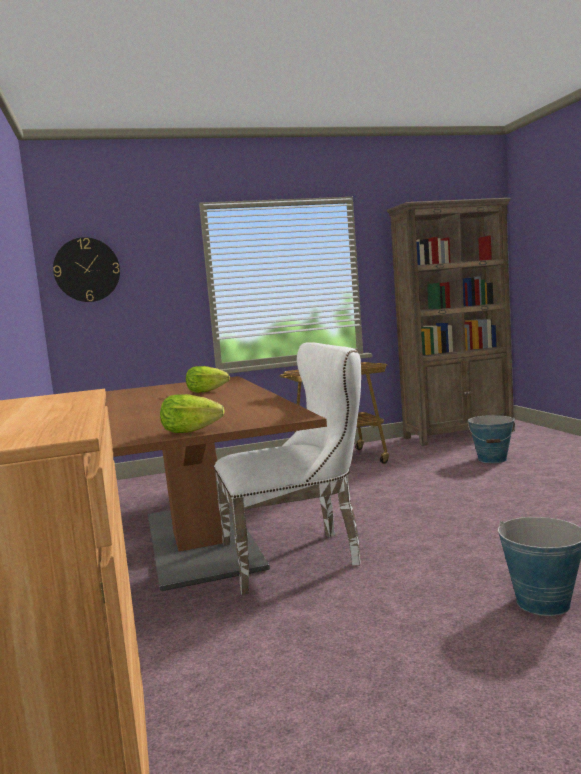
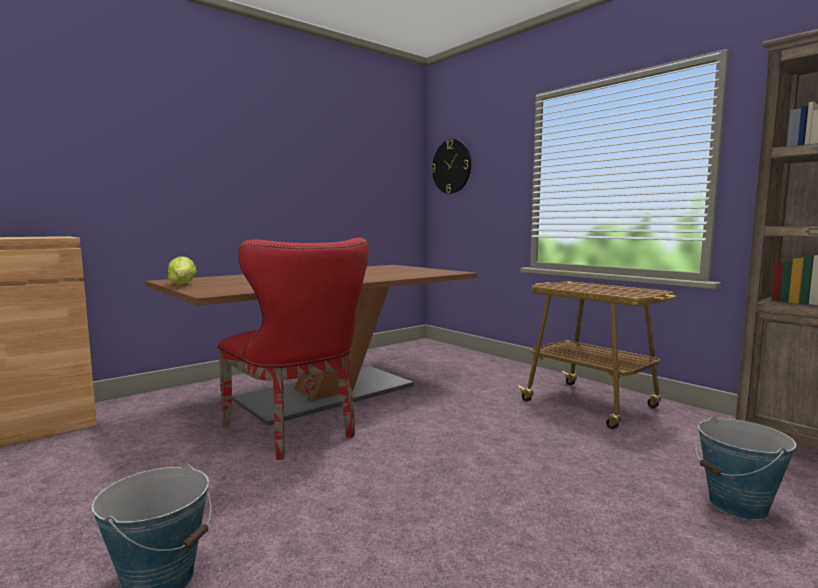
camera: 65 degrees right, 0 degrees up
(206, 391) = (375, 274): lettuce -> none
(299, 557) = (296, 432): white chair -> red chair

